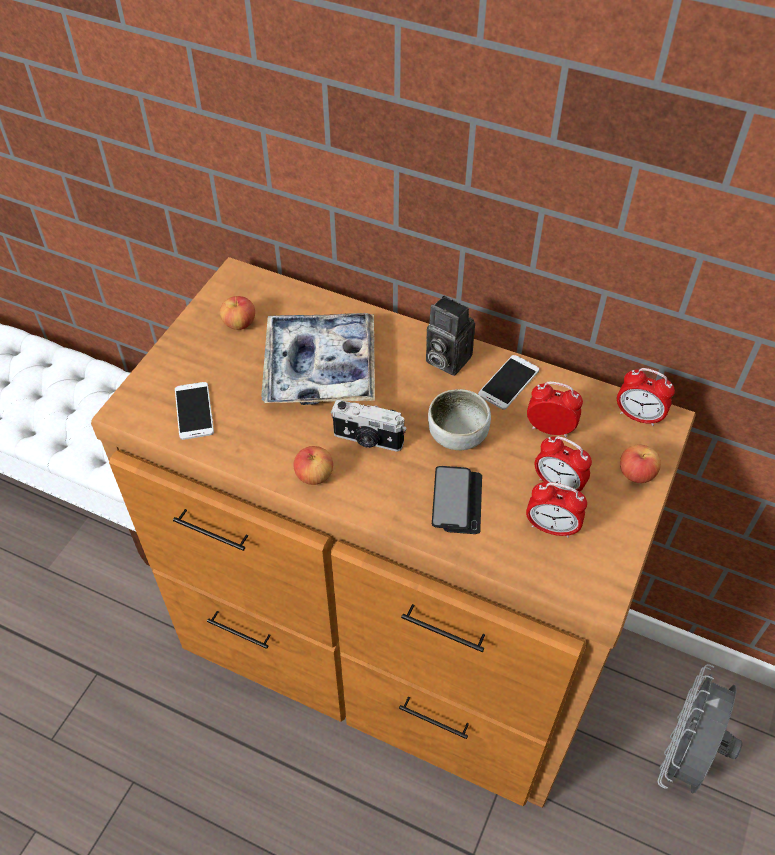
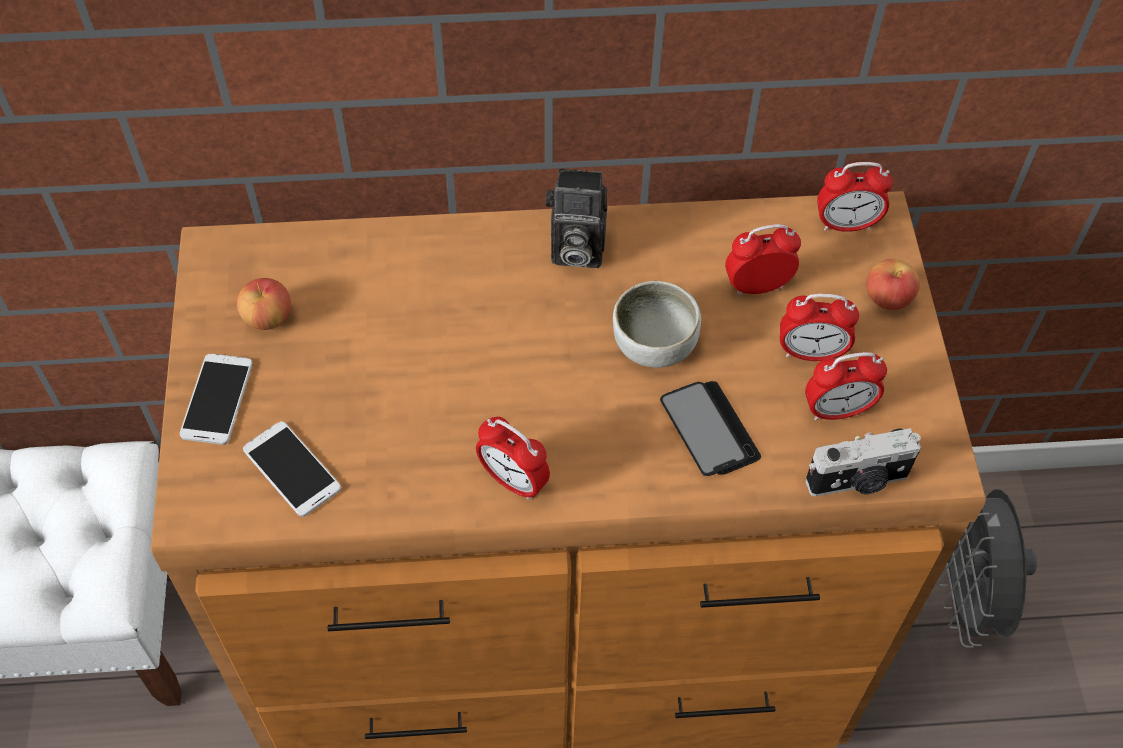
camera: 30 degrees left, 5 degrees up
(314, 475) = (513, 481): apple -> alarm clock
(320, 367) = (422, 332): tray -> none
(368, 440) = (549, 402): camera -> camera (858, 481)
(508, 382) = (671, 247): phone -> phone (217, 399)

